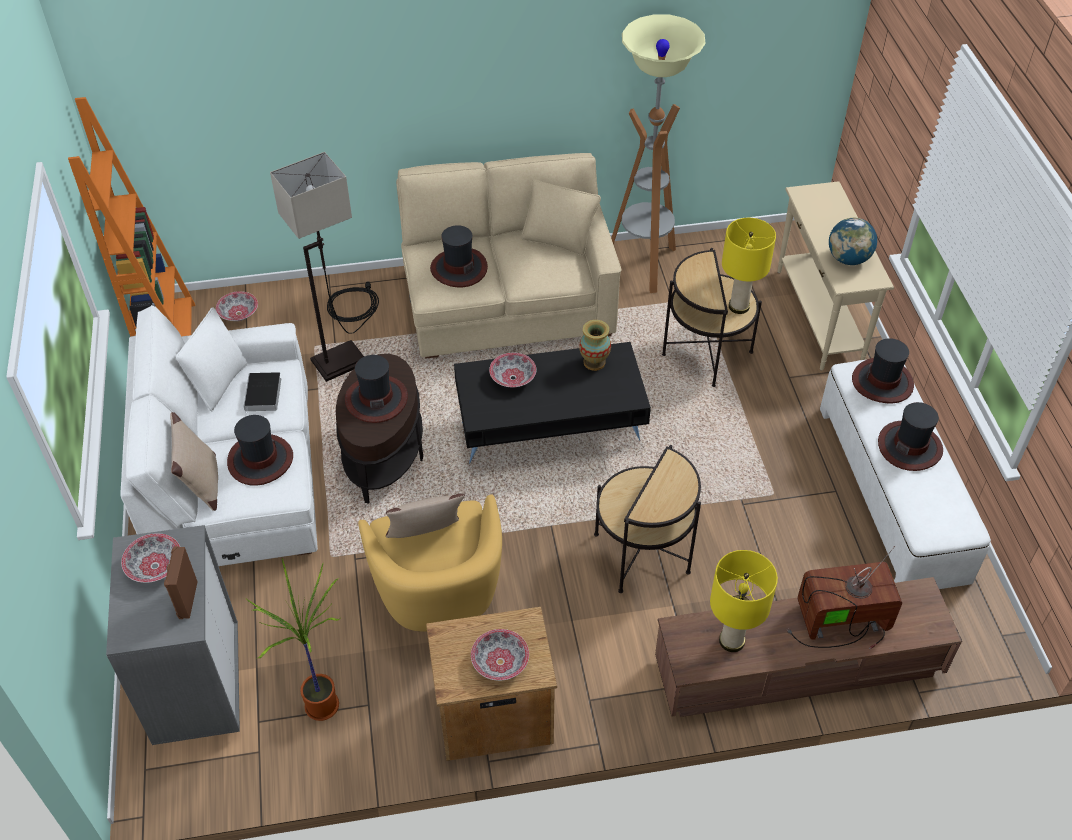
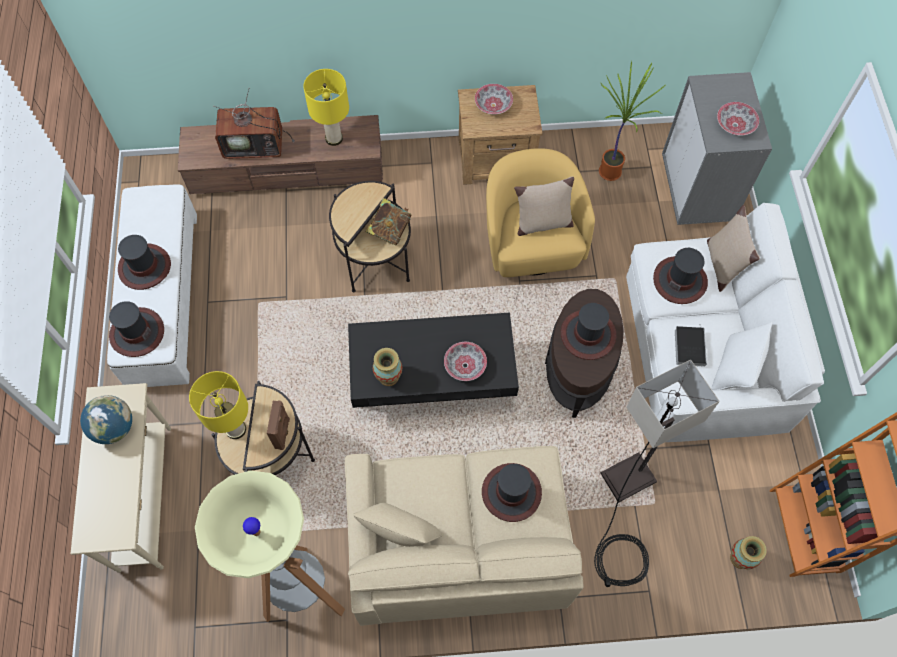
camera: 175 degrees left, 15 degrees up
(186, 600) = (706, 101): brown speaker -> brown speaker (283, 433)
(239, 313) = (740, 558): bowl -> vase
(623, 505) = (389, 230): none -> book

